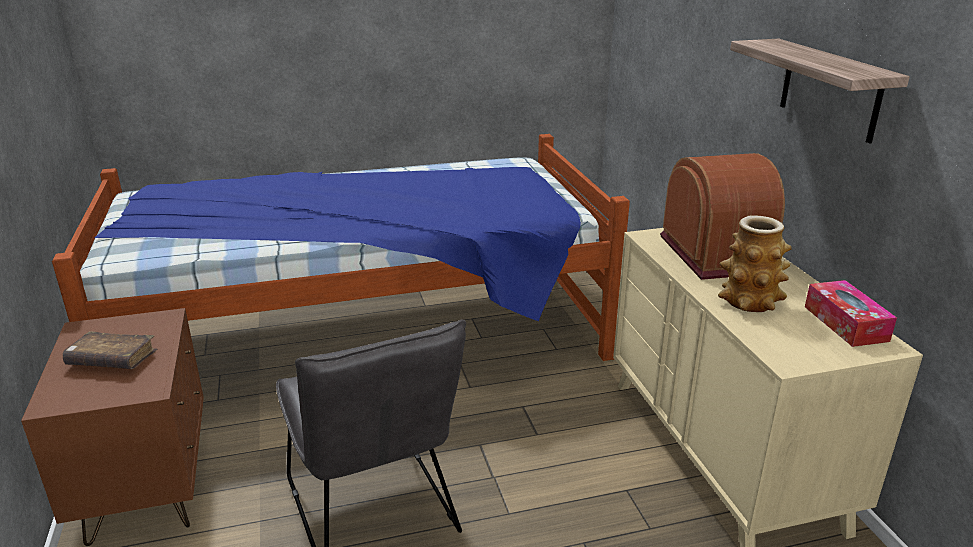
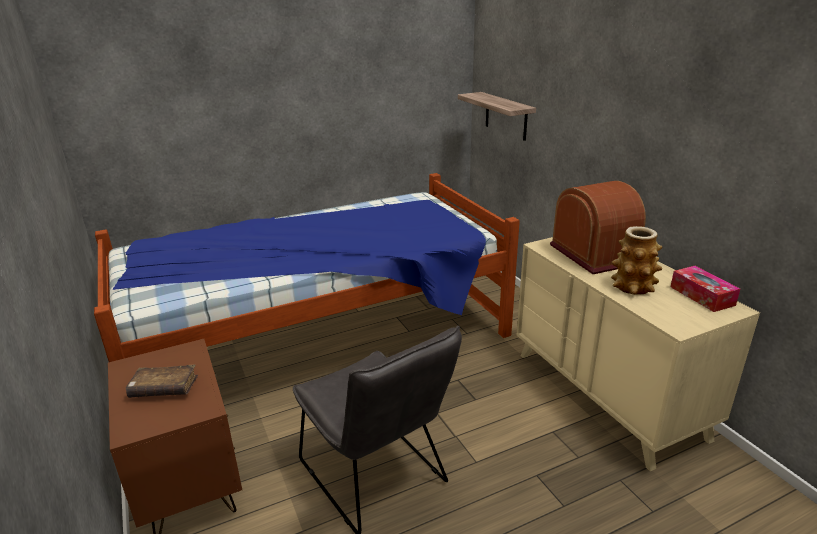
camera: 10 degrees left, 0 degrees up
(830, 89) = (669, 133): shelf -> shelf (506, 116)

